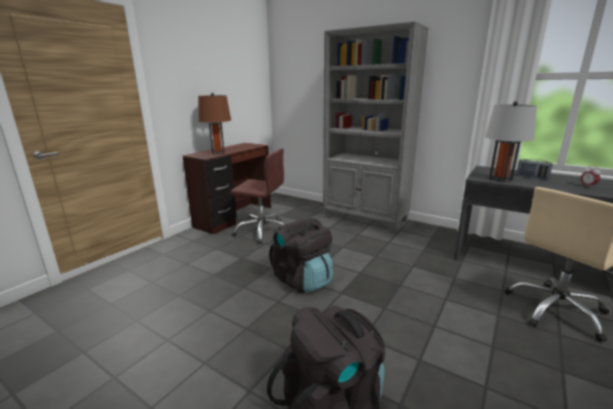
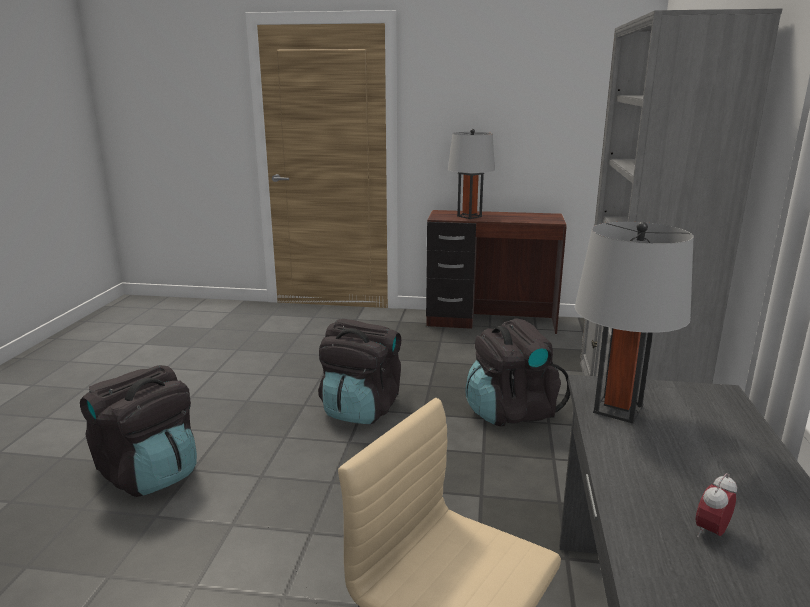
camera: 65 degrees right, 0 degrees up
(218, 152) = (469, 216): brown table lamp -> grey table lamp
(262, 231) = (470, 349): brown office chair -> none
(341, 239) = (511, 412): none -> black backpack
(531, 177) = (704, 451): radio -> none

